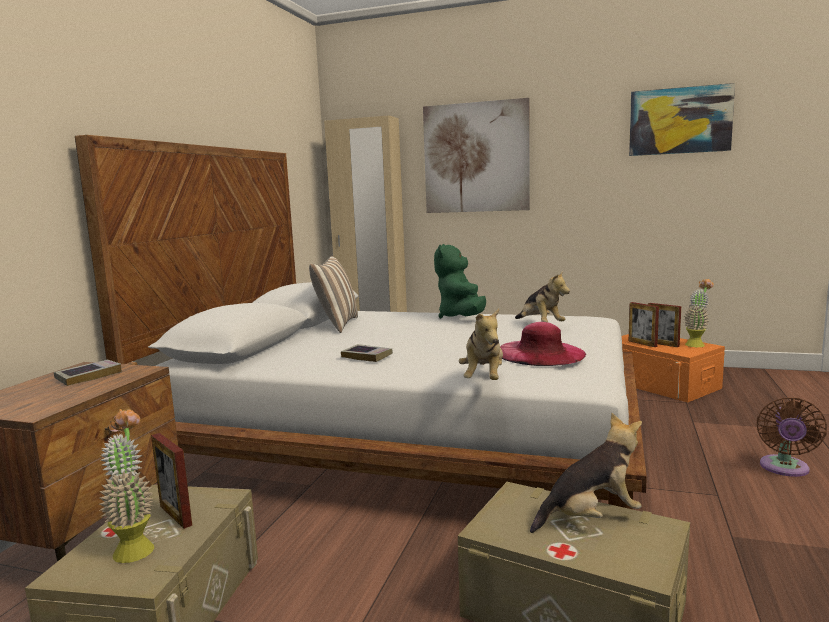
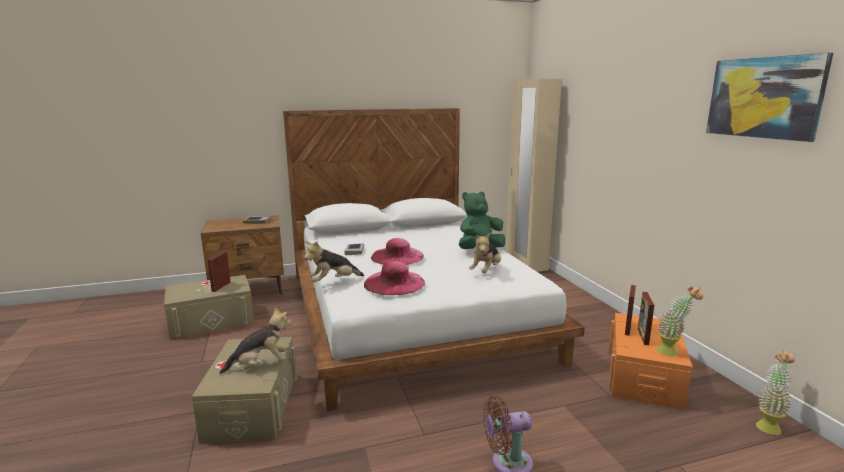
camera: 55 degrees right, 5 degrees up
(135, 546) = (195, 289): potted plant -> potted plant (769, 425)
(336, 325) = (418, 230): pillow -> none
(437, 341) = (397, 256): none -> pink hat
(476, 157) = (601, 117): picture -> none
(590, 517) = (260, 365): plush toy -> plush toy turned 60 degrees counterclockwise

